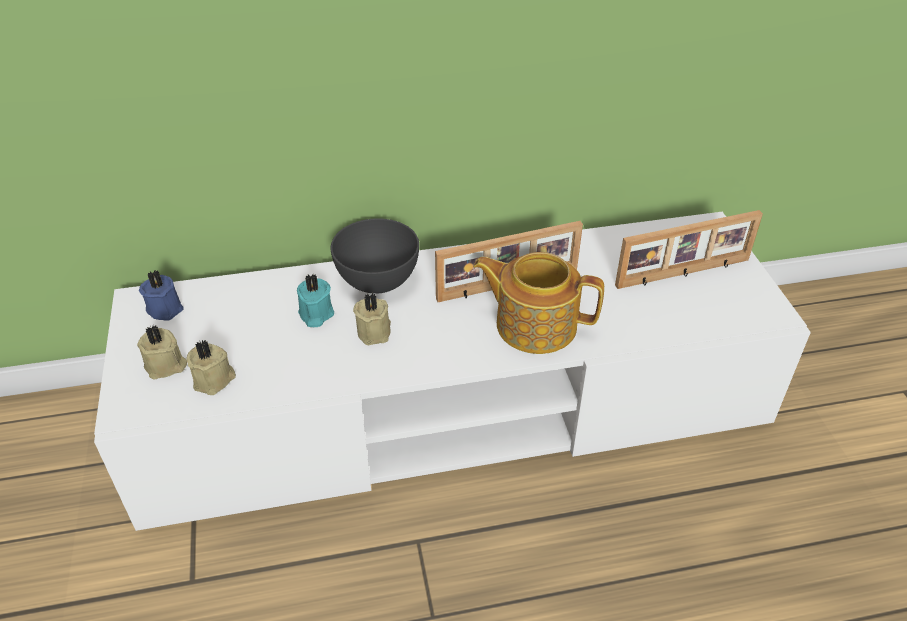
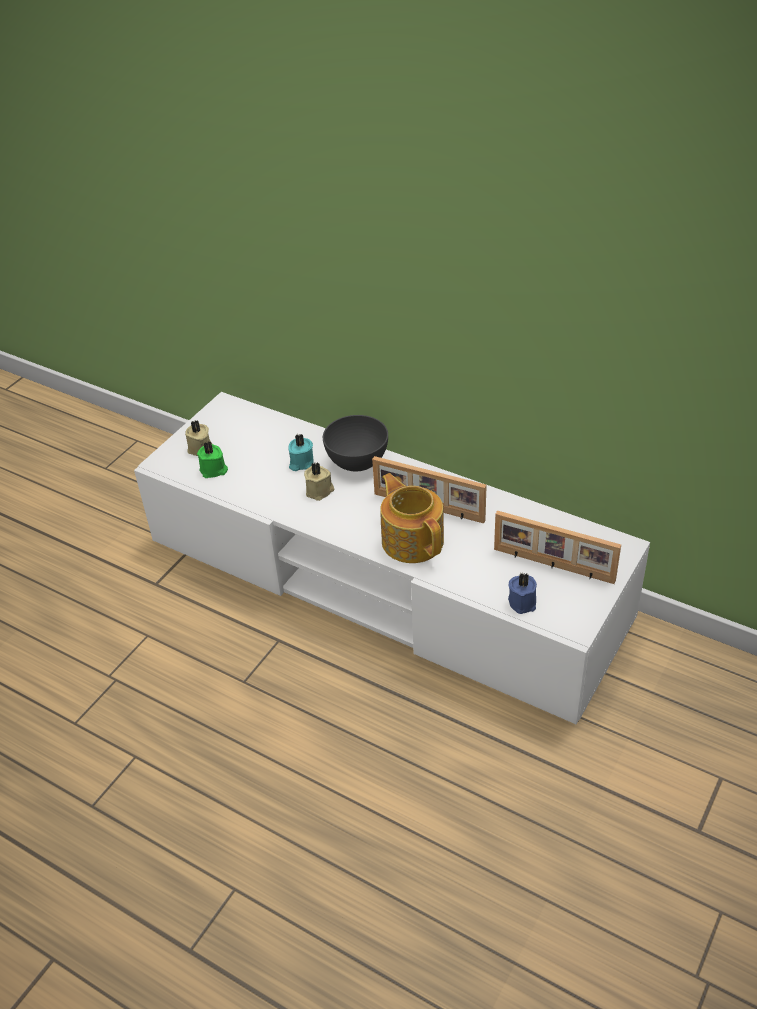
camera: 45 degrees right, 0 degrees up
(165, 308) = (233, 416): blue candle -> blue candle (523, 601)
(214, 380) = (214, 470): beige candle -> green candle

